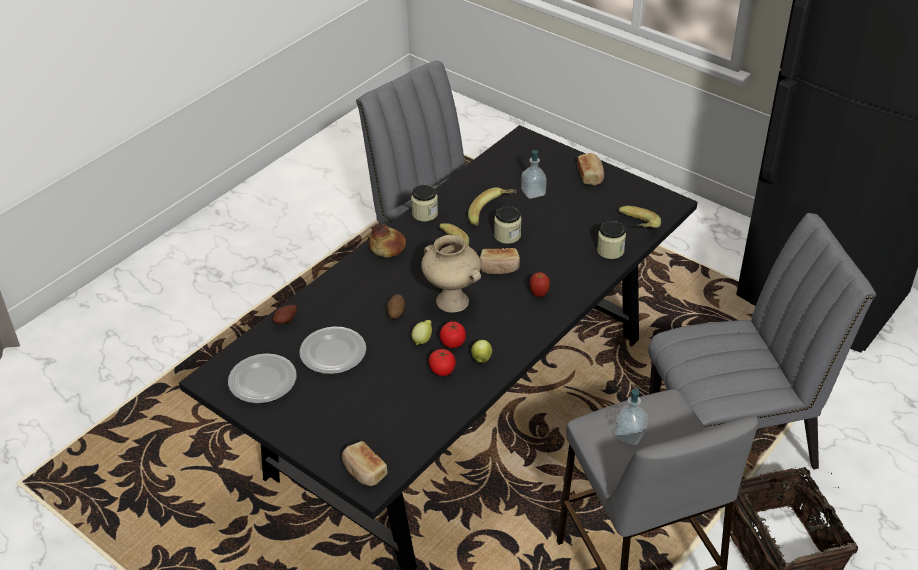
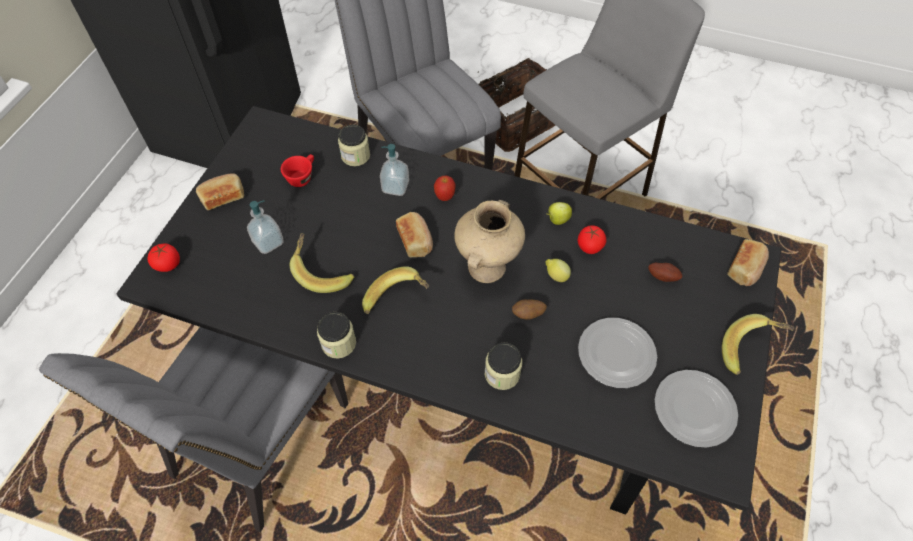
camera: 110 degrees left, 15 degrees up
(286, 320) = (592, 426): potato -> potato (663, 276)
(387, 248) = (419, 363): bread -> none
(453, 342) = (547, 249): tomato -> tomato (168, 264)
(507, 235) = (357, 247): jar -> jar (502, 374)
(597, 217) = (302, 176): none -> red cup
(629, 435) = (600, 95): soap dispenser -> soap dispenser (395, 187)
(635, 228) = (312, 143): banana -> banana (750, 351)

